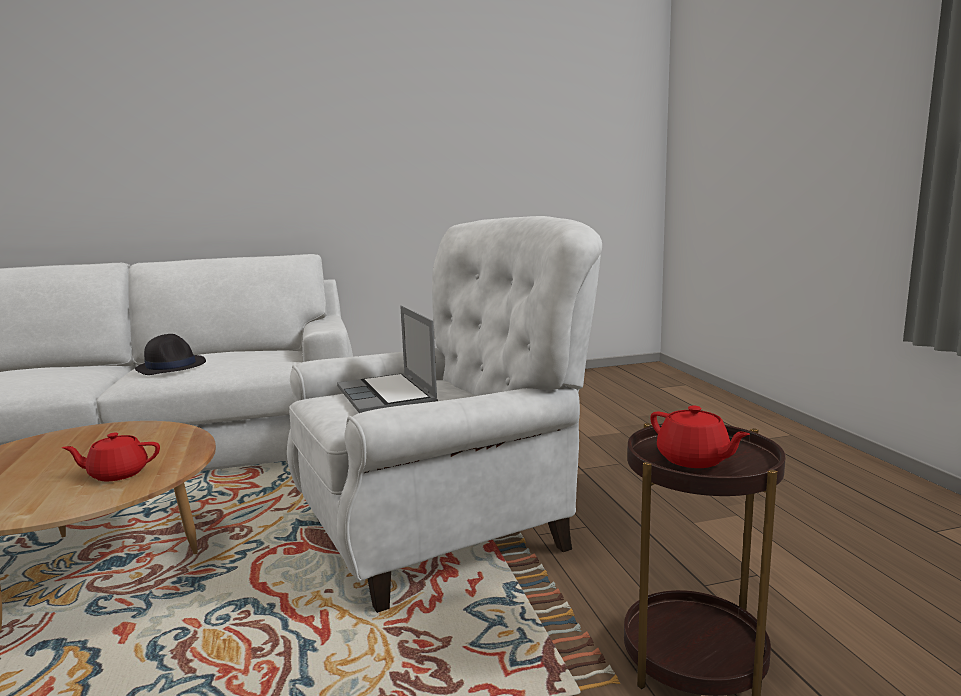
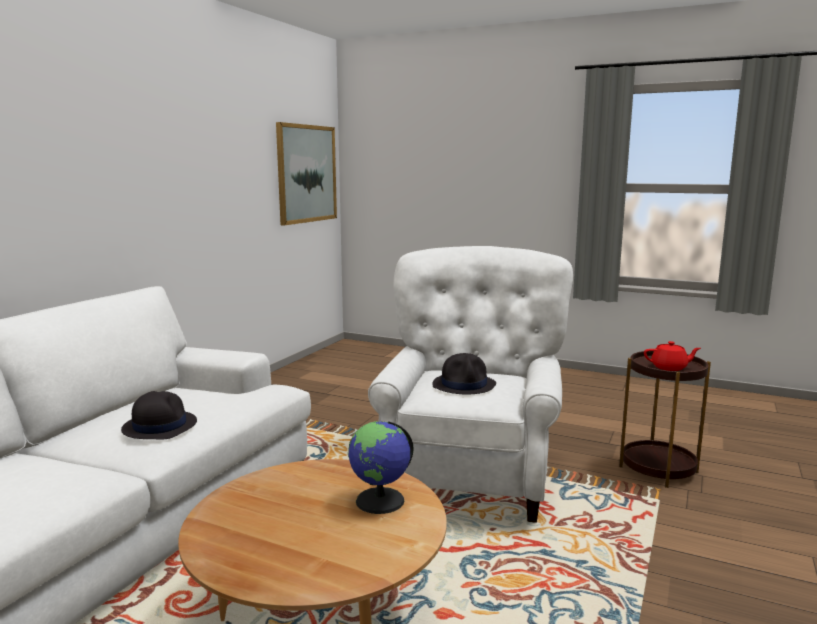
camera: 50 degrees left, 0 degrees up
(117, 474) = (380, 501): red teapot -> globe
(388, 396) = (464, 385): laptop -> black hat
(596, 147) = (306, 174): none -> picture

